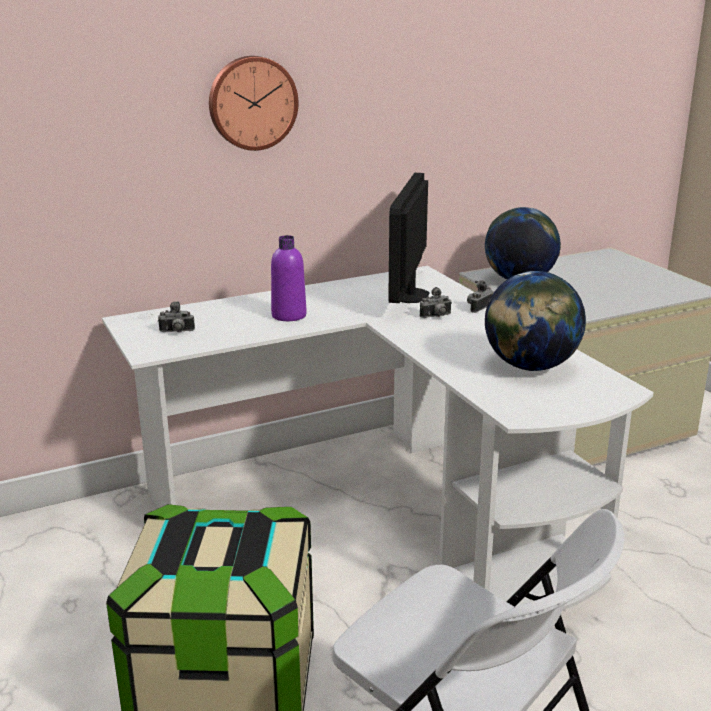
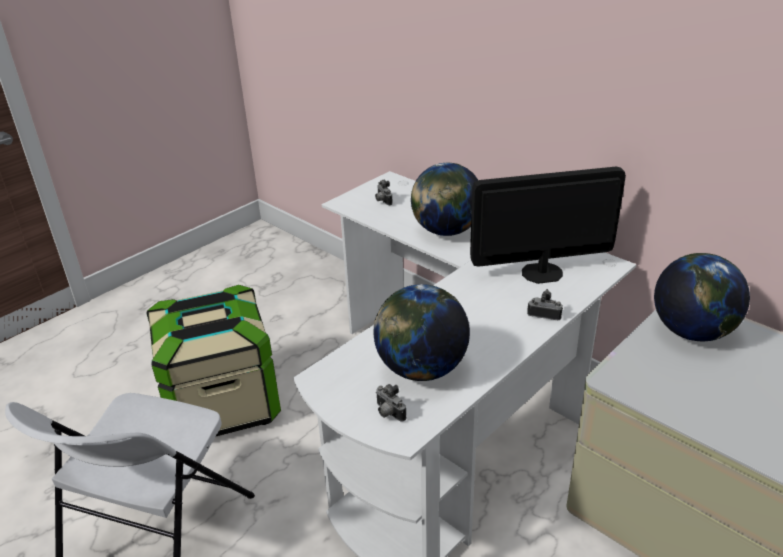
camera: 70 degrees right, 10 degrees up
(252, 103) = (501, 50): wall clock -> none
(289, 315) = (446, 231): purple bottle -> globe
(436, 316) = (501, 297): camera -> camera (388, 413)

